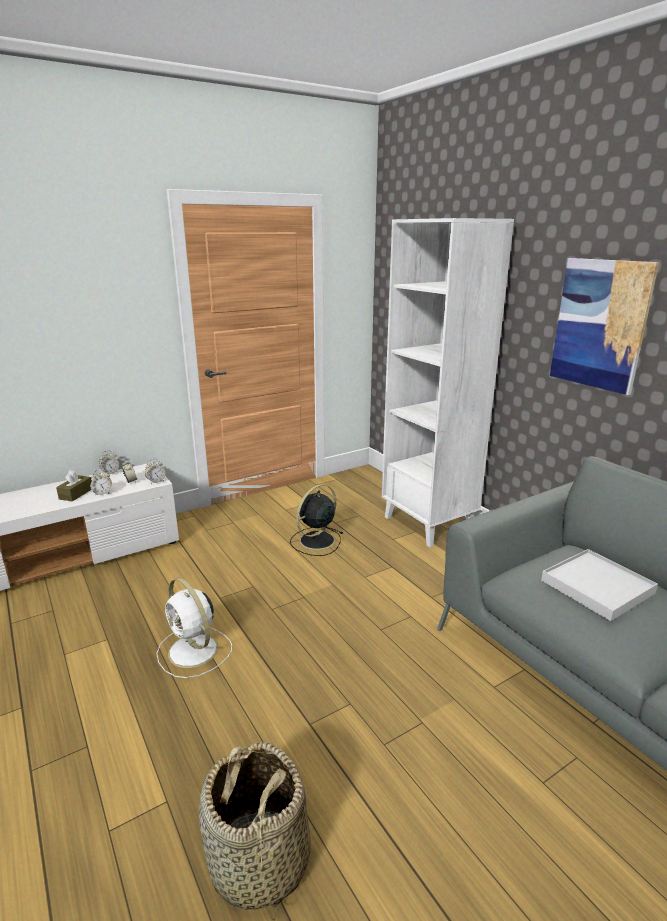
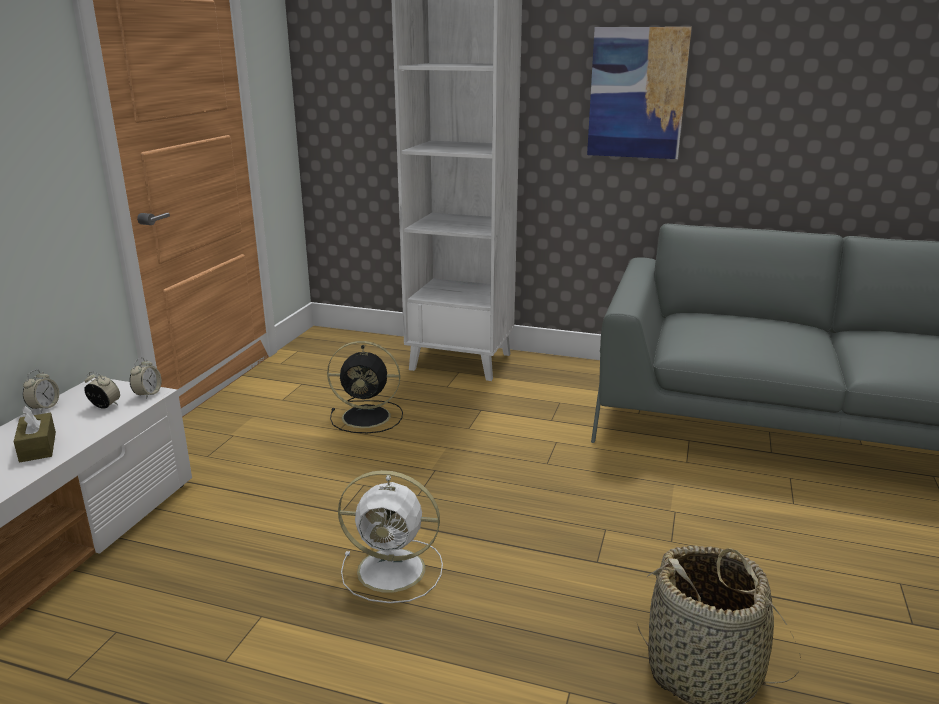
camera: 40 degrees left, 0 degrees up
(102, 493) = (85, 431): alarm clock -> none
(316, 541) = (368, 417): black fan -> black fan turned 90 degrees counterclockwise
(597, 587) = (745, 329): white tray -> none

